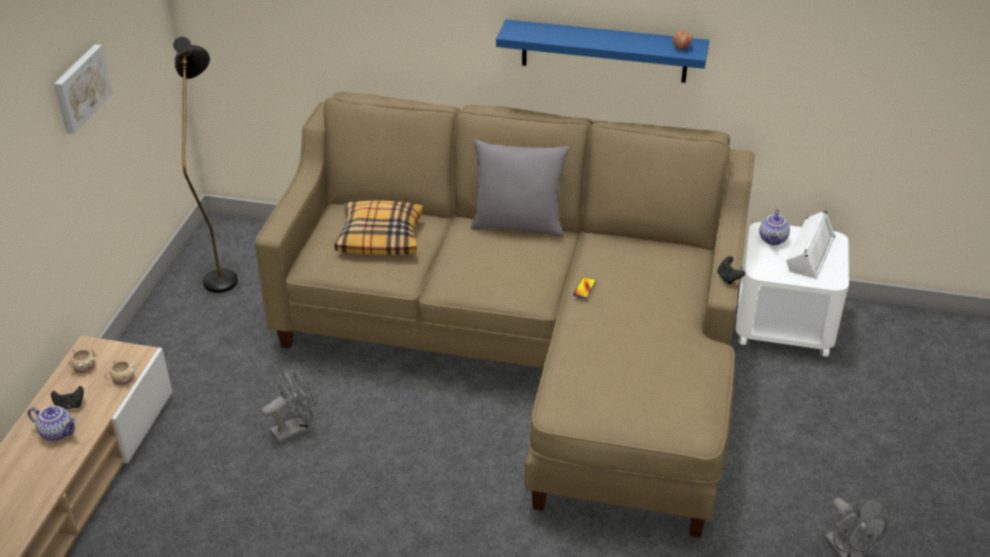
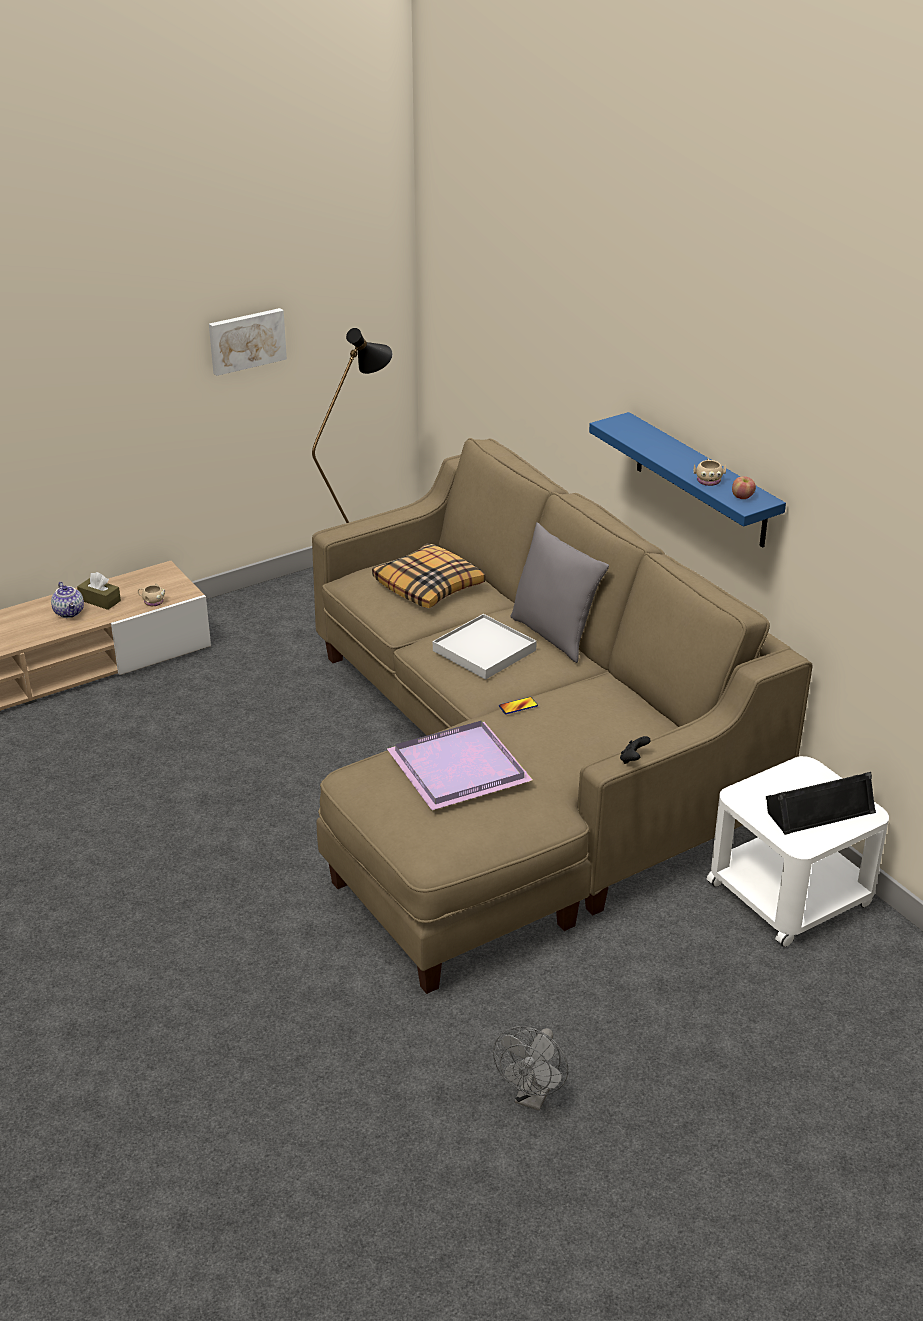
camera: 45 degrees right, 5 degrees down
(70, 405) = (100, 600): black game controller -> brown tissue box
(83, 366) = (143, 580): beige mug -> beige mug (708, 480)
(294, 429) = (254, 720): grey fan -> none
(494, 262) = (484, 650): none -> white tray
(623, 354) = (461, 769): none -> purple tray
(773, 239) = (801, 780): teapot -> none
(808, 252) = (818, 809): white speaker -> black speaker

